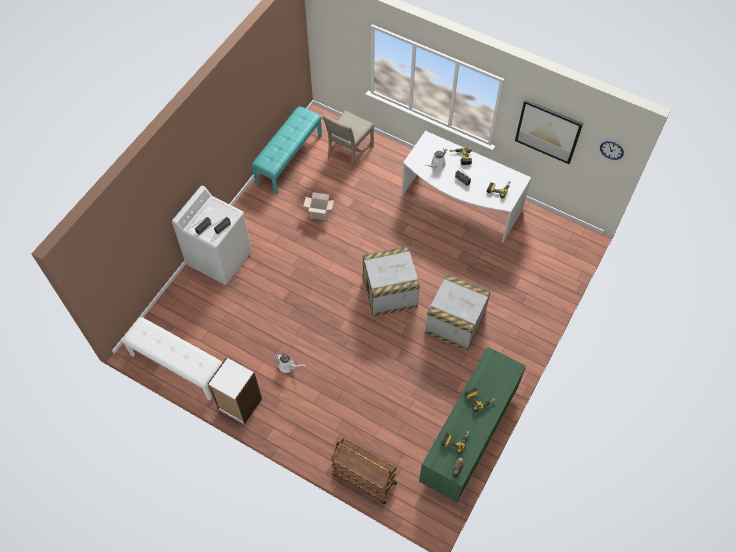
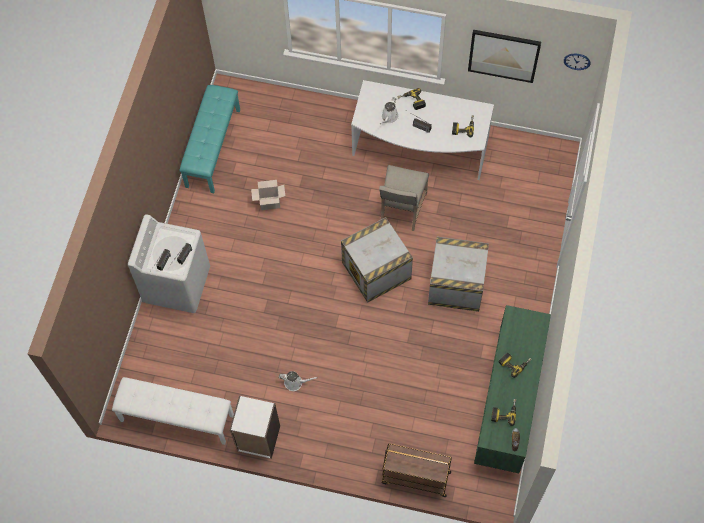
camera: 15 degrees left, 5 degrees up
(348, 152) = (277, 121): beige chair -> beige chair (401, 209)

